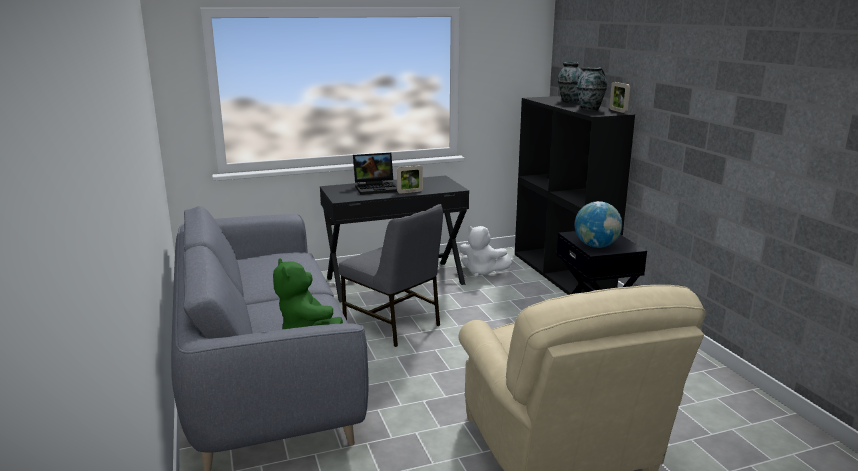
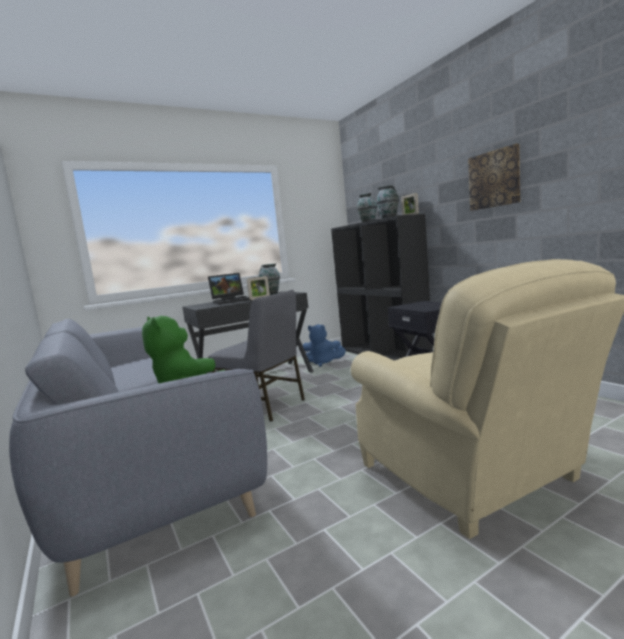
camera: 10 degrees left, 10 degrees down
(428, 180) = (271, 294): none -> vase
(482, 272) = (323, 363): white plush toy -> blue plush toy
(596, 246) = (424, 307): globe -> none
(712, 104) = (494, 179): none -> picture

